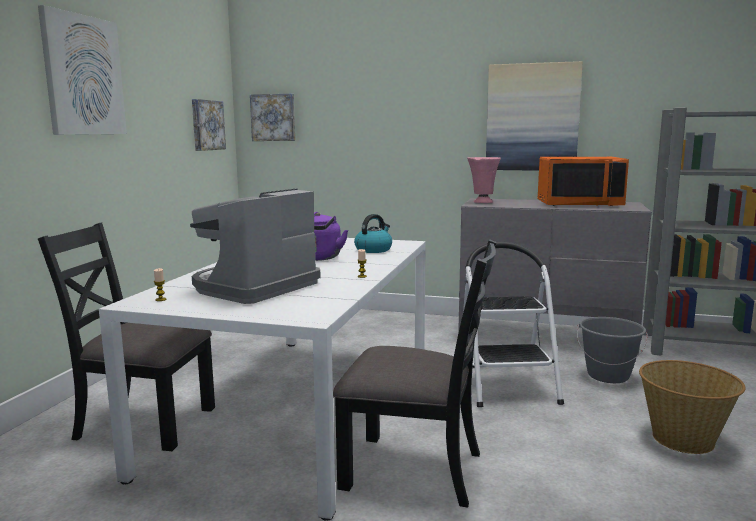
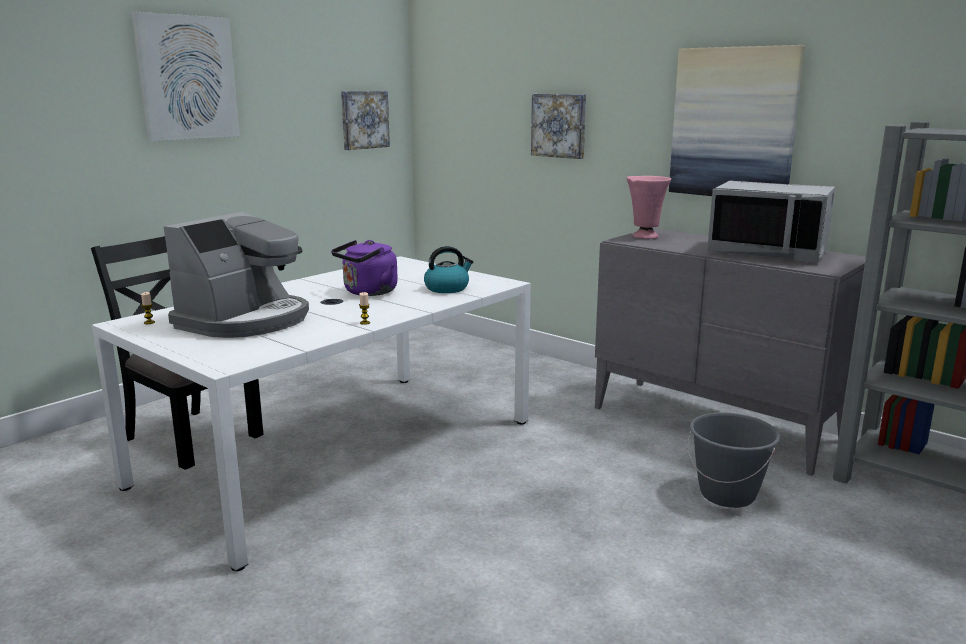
camera: 25 degrees right, 5 degrees up
(254, 287) = (245, 320): coffee machine -> coffee machine turned 150 degrees clockwise
(273, 117) = (446, 110): picture -> picture (559, 125)
(414, 469) = (367, 545): black chair -> none
(506, 383) = (583, 475): step ladder -> none
(579, 204) = (768, 252): orange microwave -> grey microwave
(683, 439) = (718, 598): basket -> none

